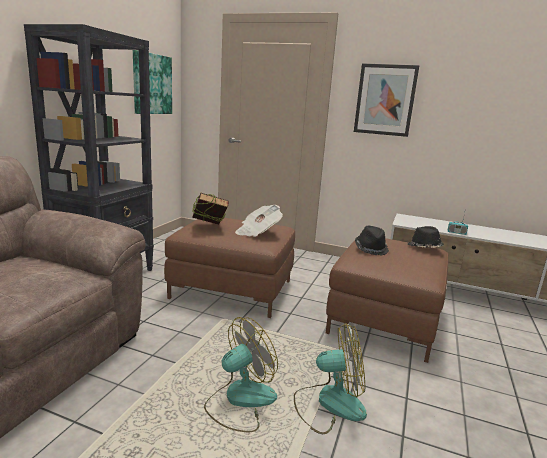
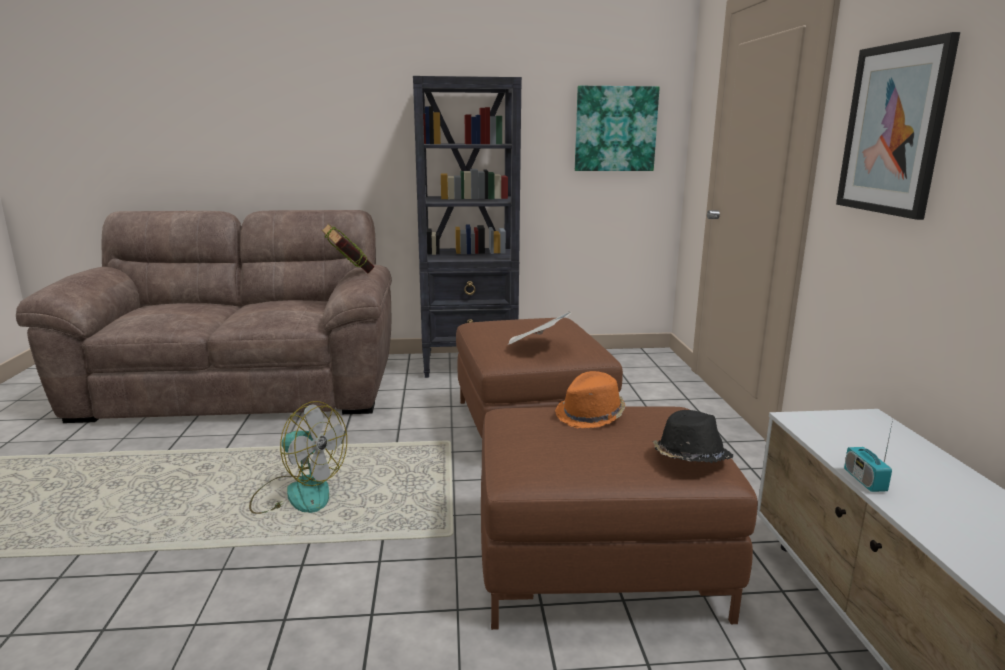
camera: 65 degrees right, 0 degrees up
(209, 227) = (510, 326): book -> book (349, 273)
(329, 403) = (322, 549): fan -> none
(371, 249) = (591, 415): black hat -> orange hat

